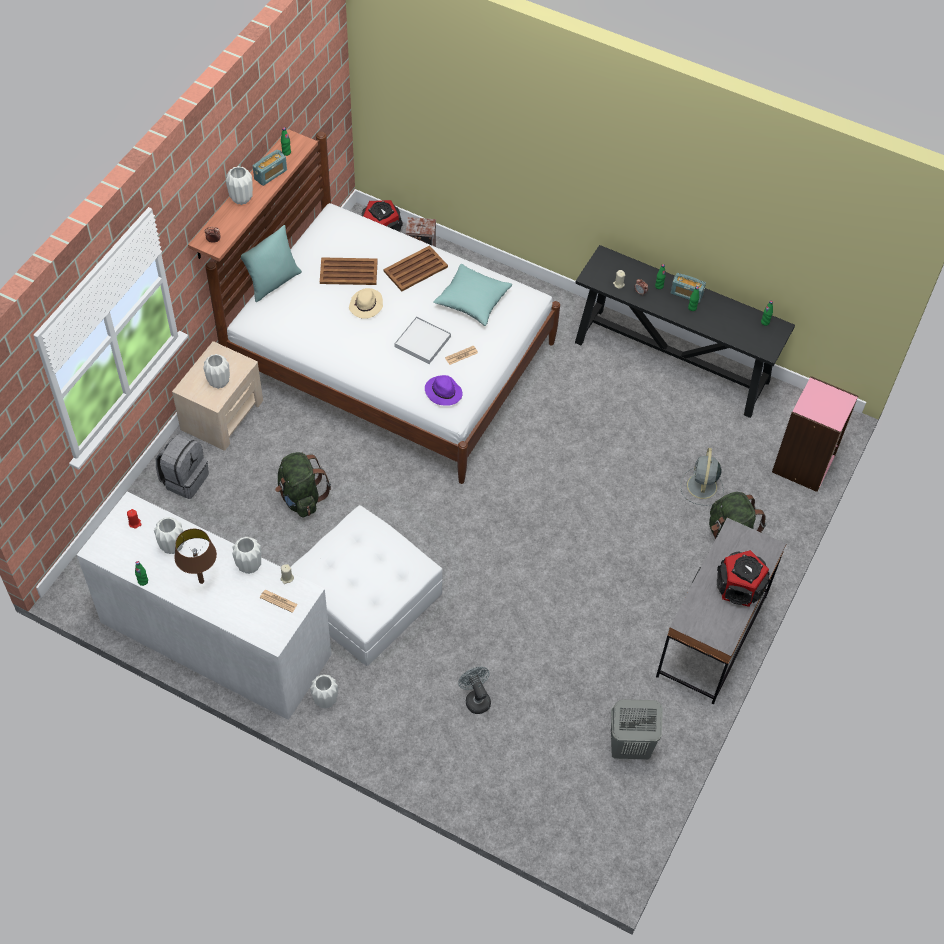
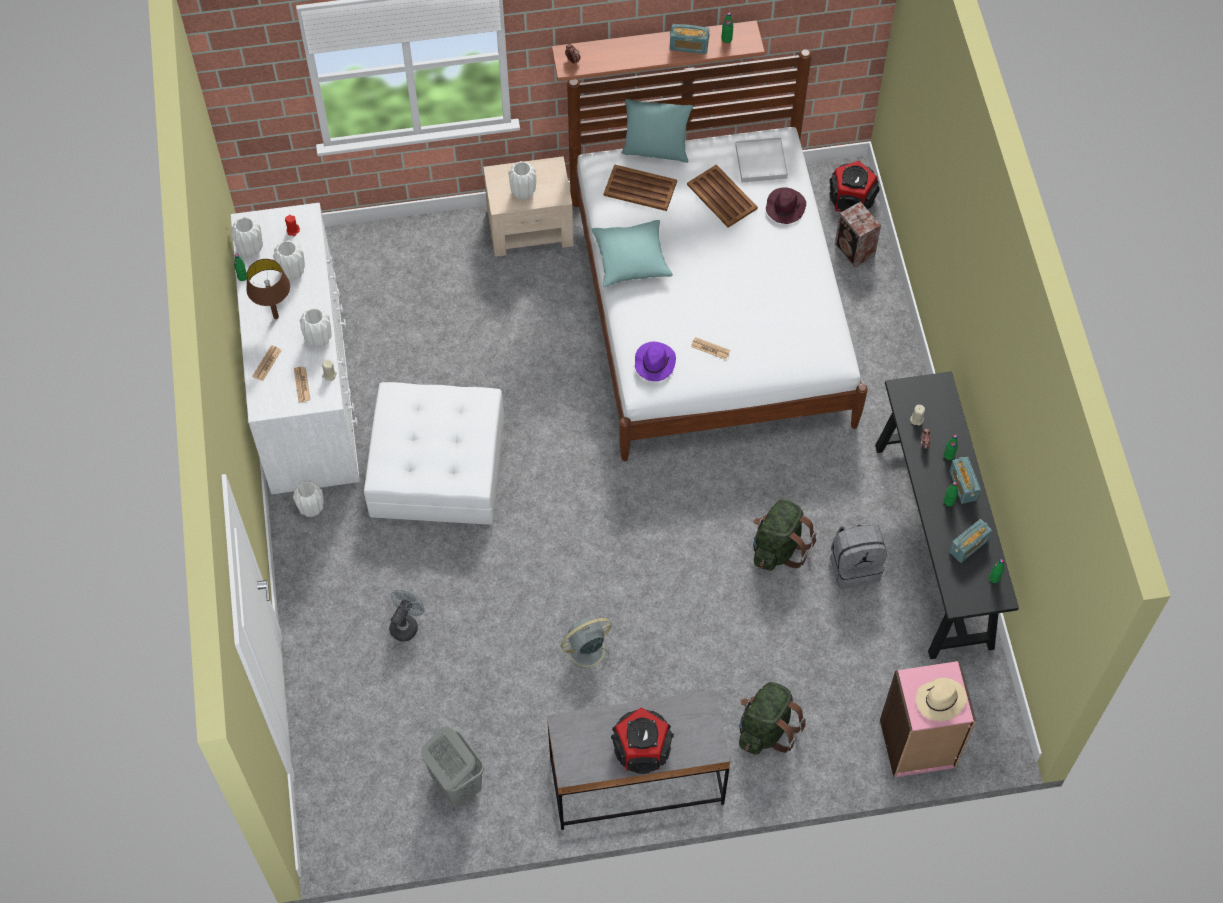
camera: 55 degrees right, 5 degrees up
(184, 479) = (440, 249): grey backpack -> grey backpack (854, 566)
(237, 612) = (267, 363): none -> newspaper
(241, 199) = (639, 46): white vase -> white vase (250, 249)
(301, 497) = (497, 347): green backpack -> green backpack (778, 547)
(366, 306) = (696, 237): beige hat -> beige hat (940, 701)
(390, 246) = (785, 207): none -> purple hat
(415, 269) = (776, 244): brown tray -> brown tray (639, 188)
(422, 342) = (696, 308): white tray -> white tray (761, 162)
(472, 301) = (783, 314): turquoise pillow -> turquoise pillow (631, 259)
(701, 487) = (802, 667): grey fan -> grey fan (584, 650)
(732, 319) = (968, 546): none -> radio

